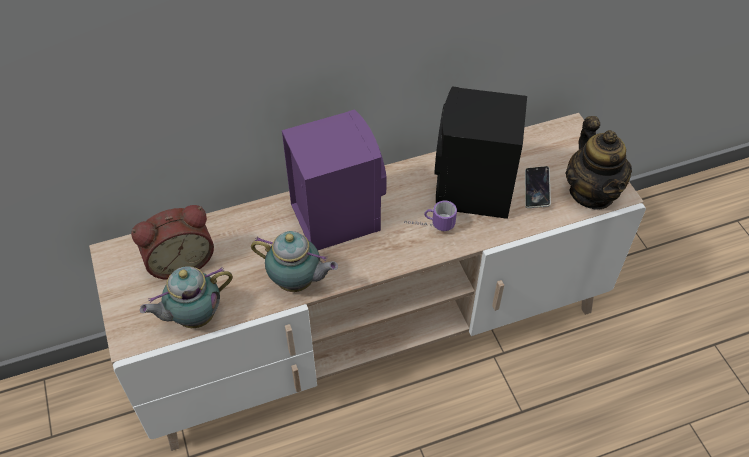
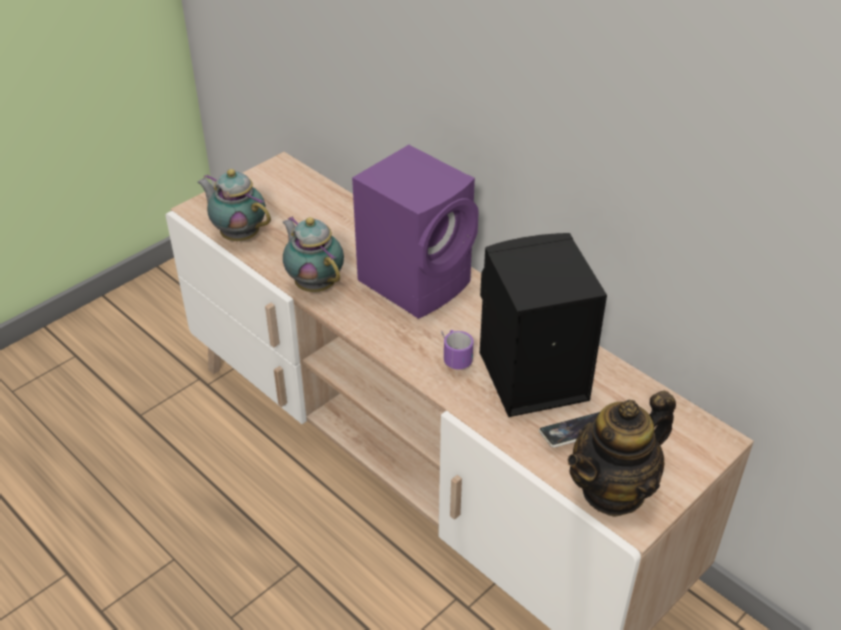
camera: 65 degrees right, 10 degrees down
(180, 261) = (296, 205): alarm clock -> none
(297, 282) = (314, 284): teapot -> teapot turned 150 degrees clockwise

